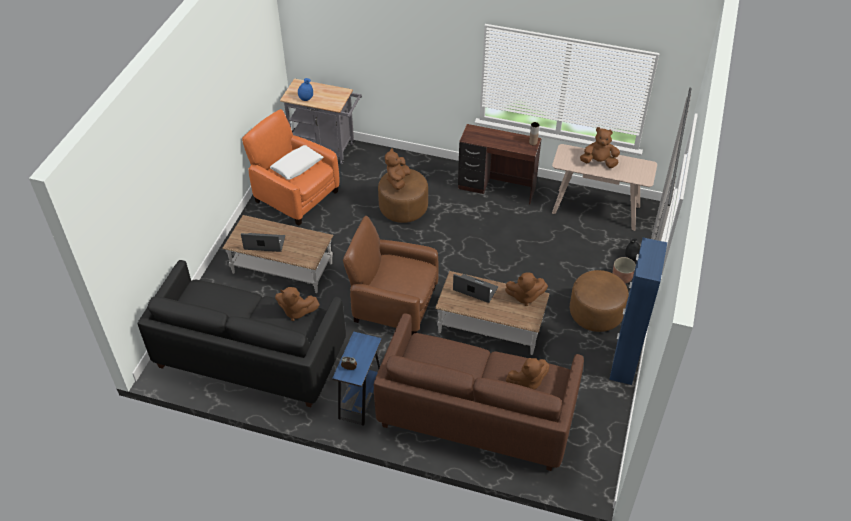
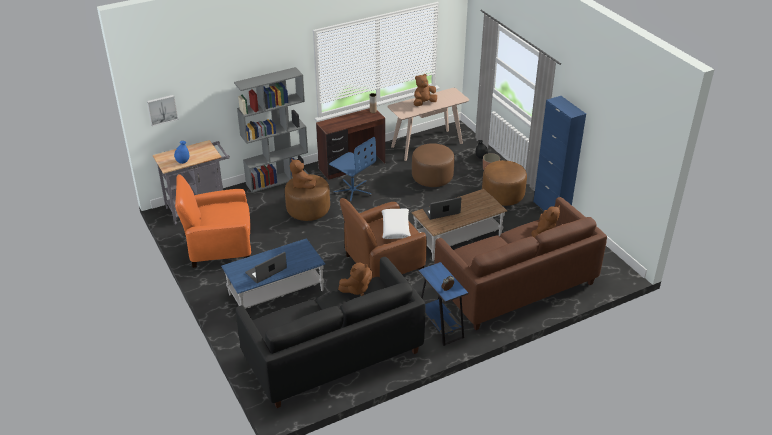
camera: 45 degrees left, 10 degrees down
(282, 268) = (276, 292): brown coffee table -> blue coffee table
(297, 166) = (221, 213): white pillow -> white pillow (396, 228)
(309, 39) = (162, 109): none -> picture
(418, 161) = (278, 179): none -> grey bookcase
(464, 214) = (353, 191): none -> blue office chair
(525, 296) = (474, 198): brown plush toy -> none
(553, 248) = (432, 177): none -> brown ottoman

